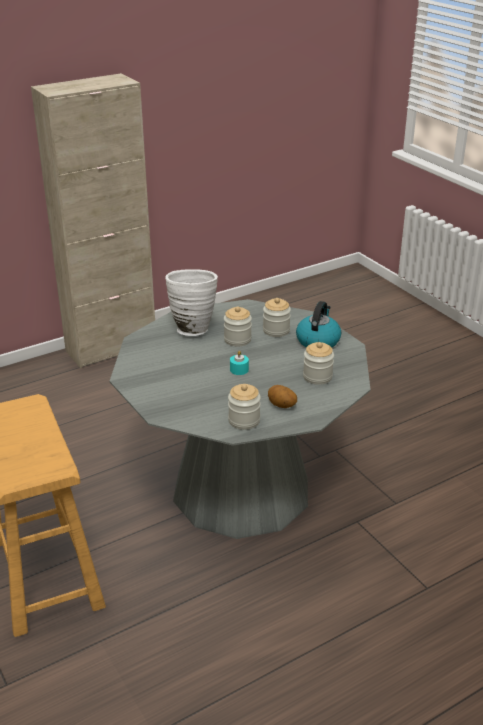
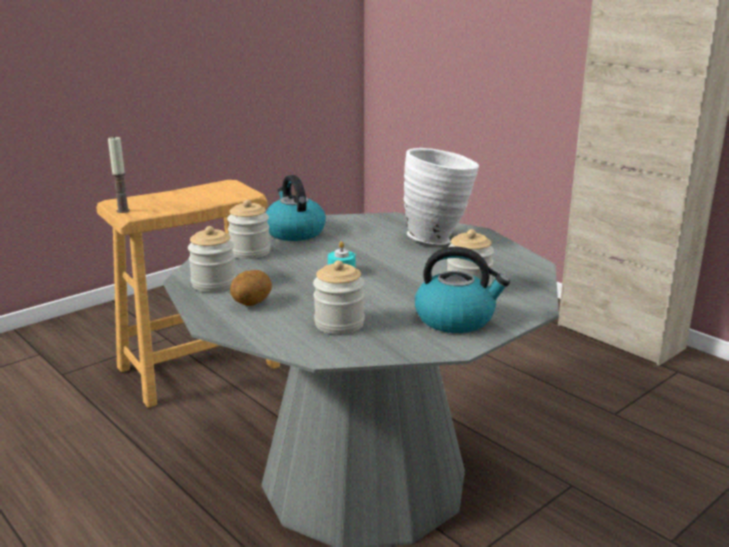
camera: 80 degrees right, 10 degrees down
(44, 473) = (123, 210): none -> candle
(151, 383) = (294, 232): none -> kettle
(237, 339) = (424, 265): jar -> jar (250, 252)

